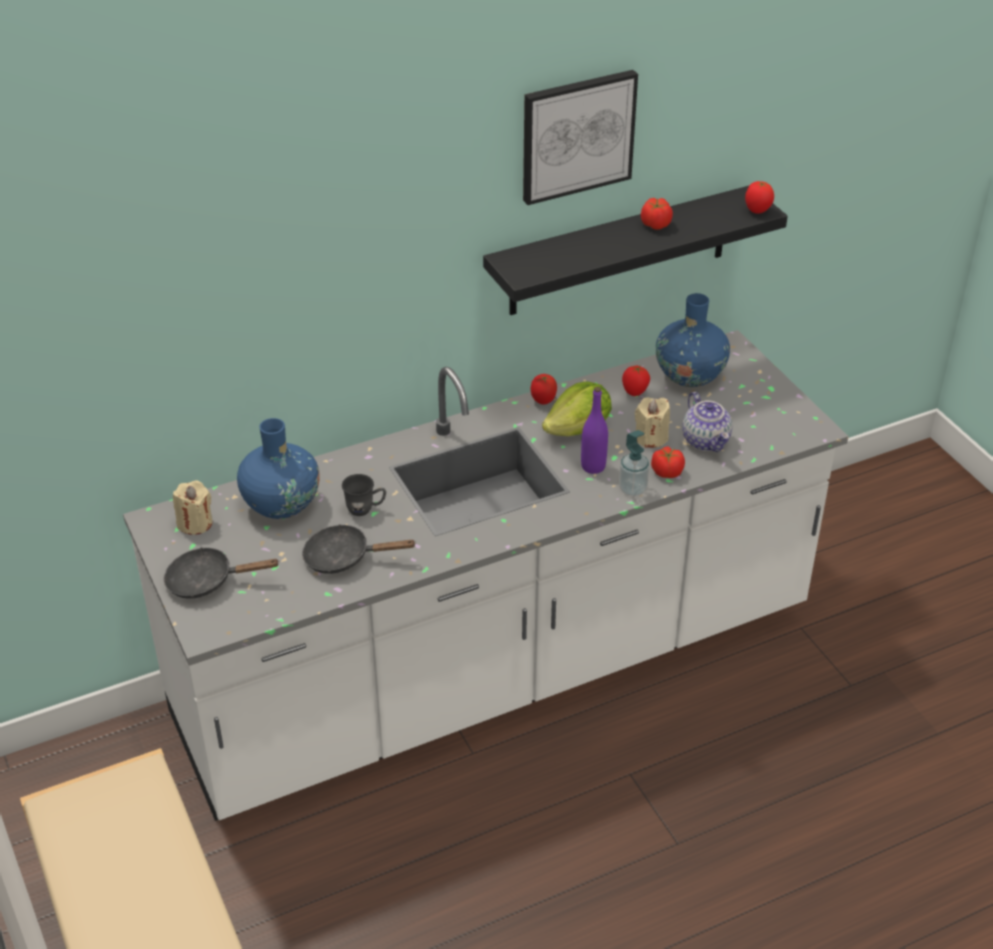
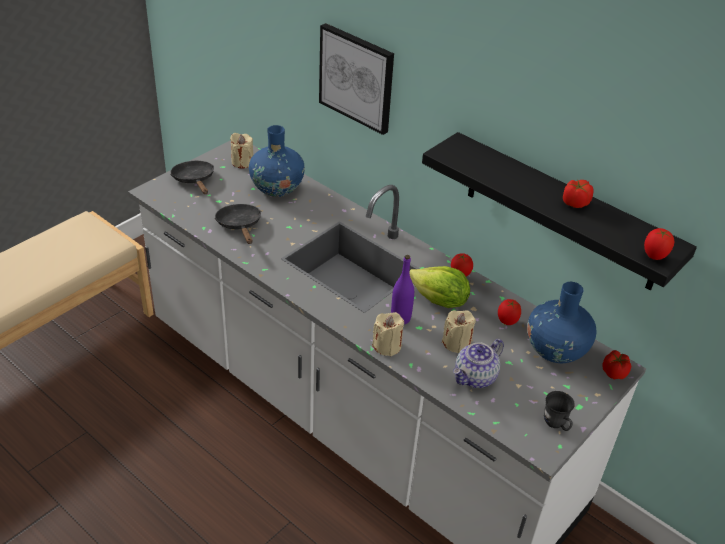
camera: 65 degrees right, 0 degrees up
(365, 509) = (290, 222): grey mug -> grey mug (556, 425)
(577, 135) = (544, 82): picture -> picture (357, 78)
(632, 489) = (387, 346): soap dispenser -> beige candle
(666, 472) = (420, 361): tomato -> tomato (614, 372)

